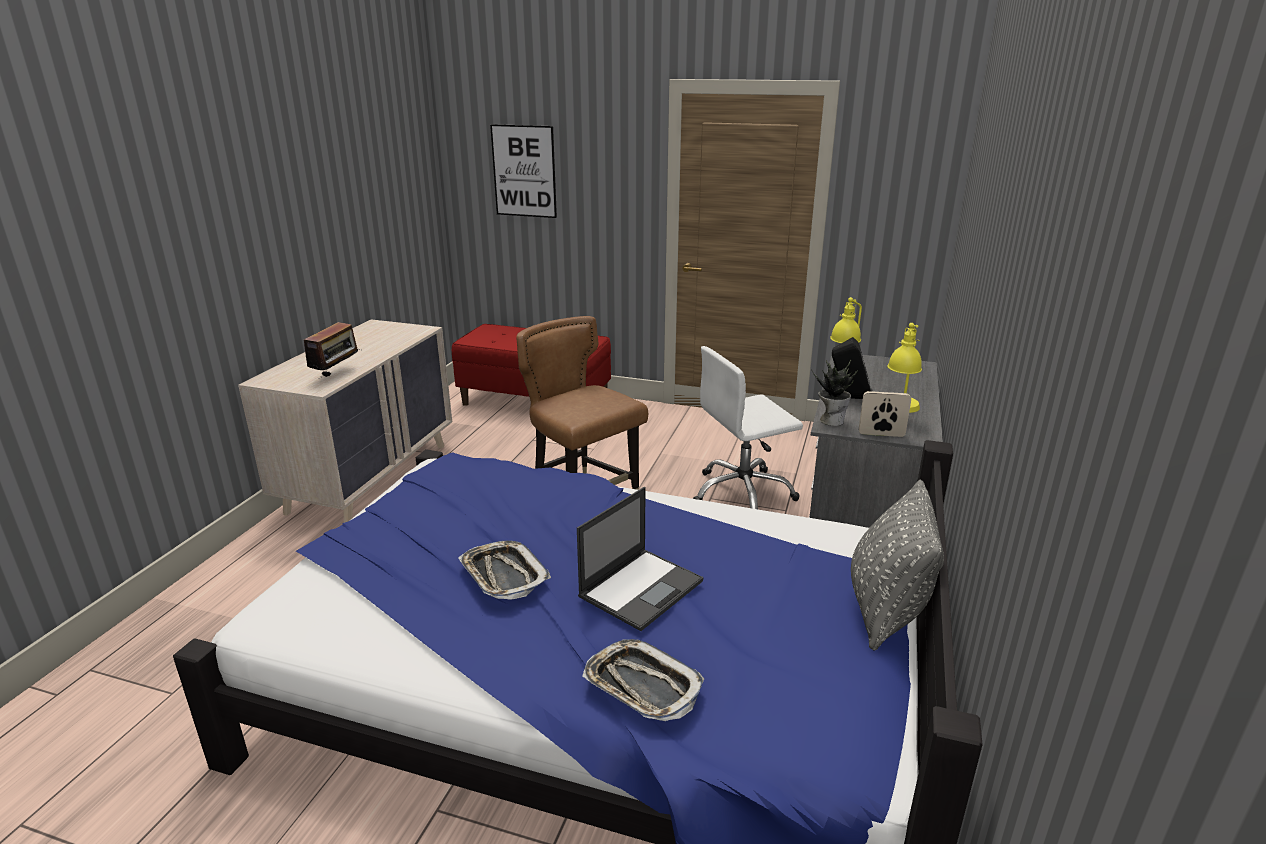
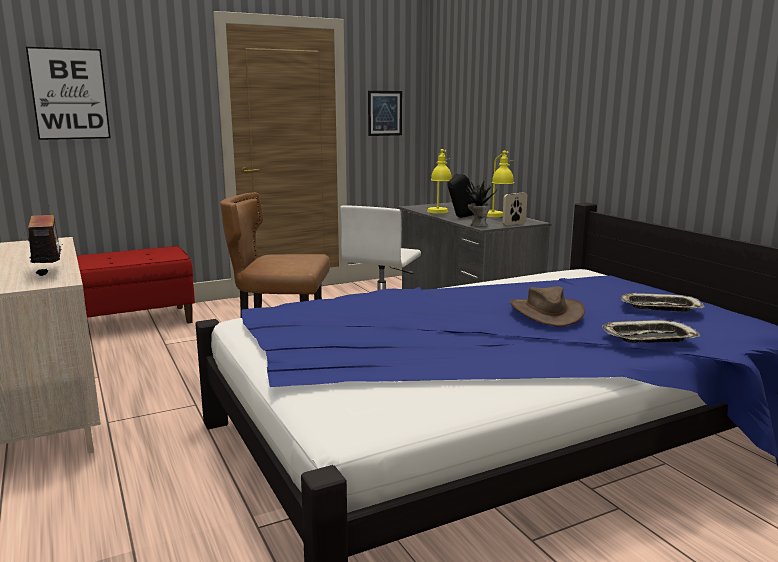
camera: 45 degrees left, 10 degrees down
(503, 575) = (465, 335): tray -> tray (659, 308)
(642, 588) = (546, 312): laptop -> brown hat
(886, 610) = (647, 285): grey pillow -> none
(888, 212) = (385, 113): none -> picture

